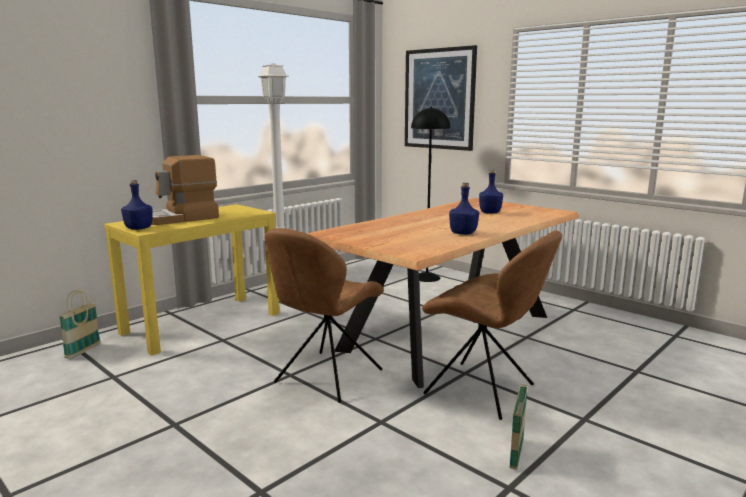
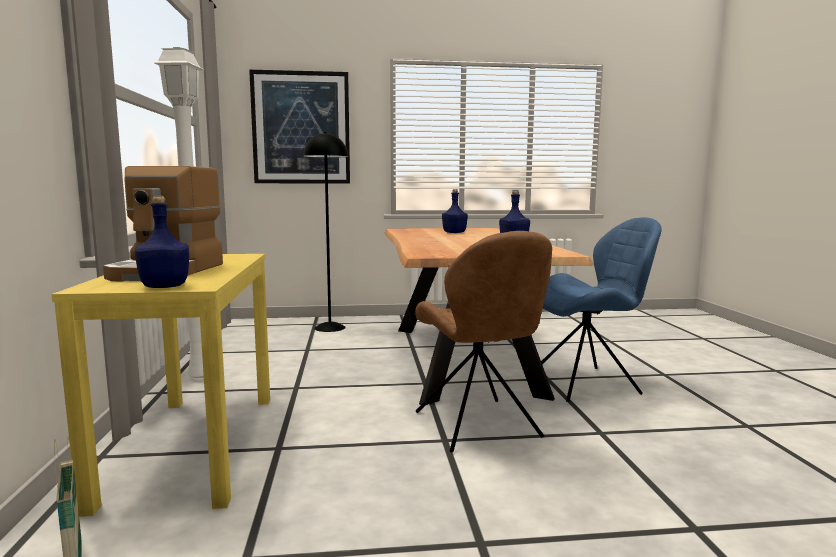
camera: 50 degrees left, 5 degrees down
(483, 391) = (587, 383): brown chair -> blue chair
(516, 454) = (700, 408): basket -> none

